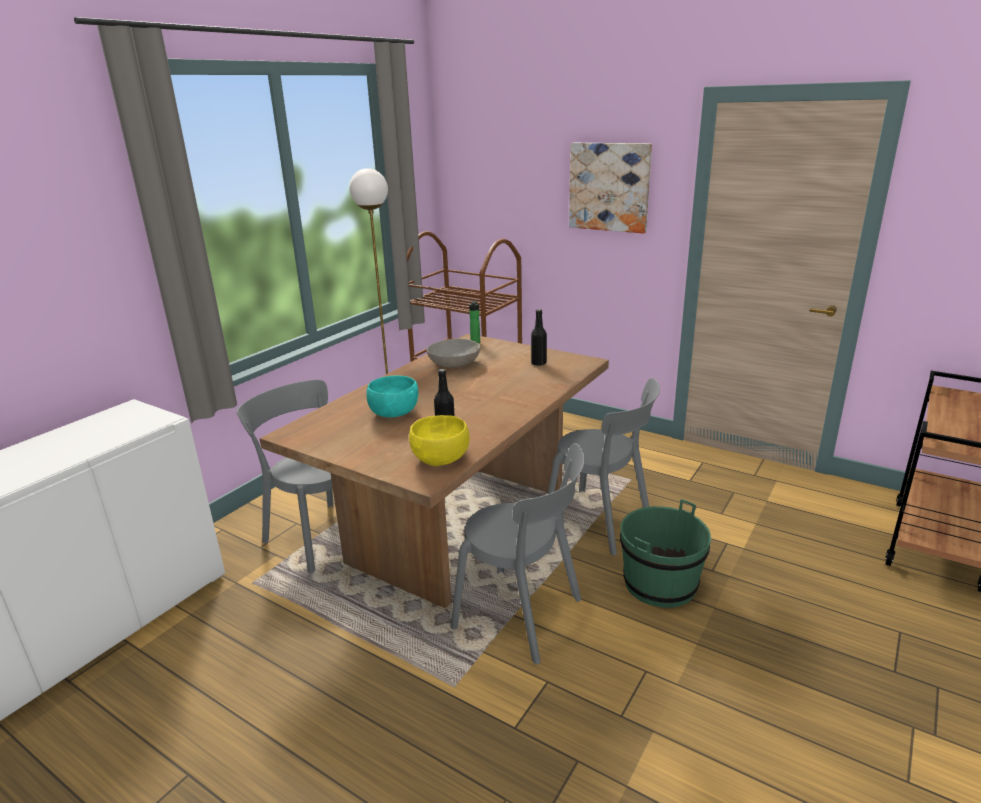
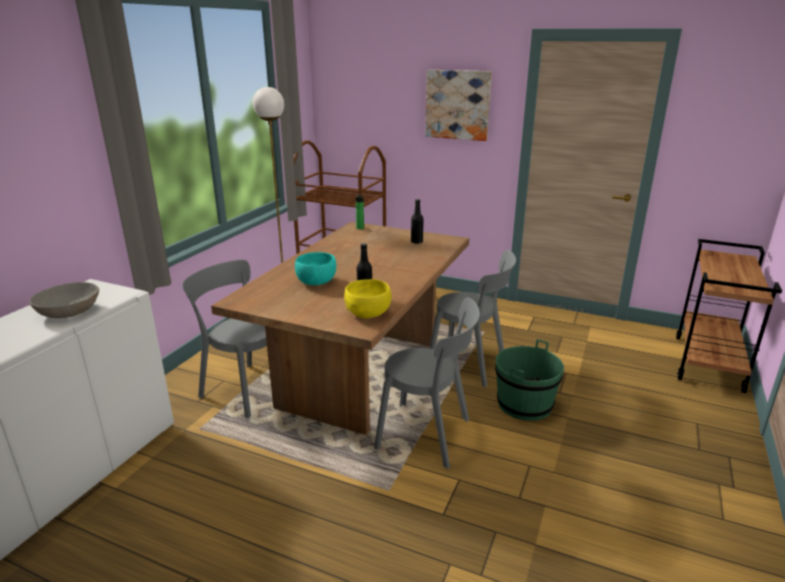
camera: 10 degrees left, 0 degrees up
(454, 363) = (349, 244): grey bowl -> grey bowl (70, 311)

